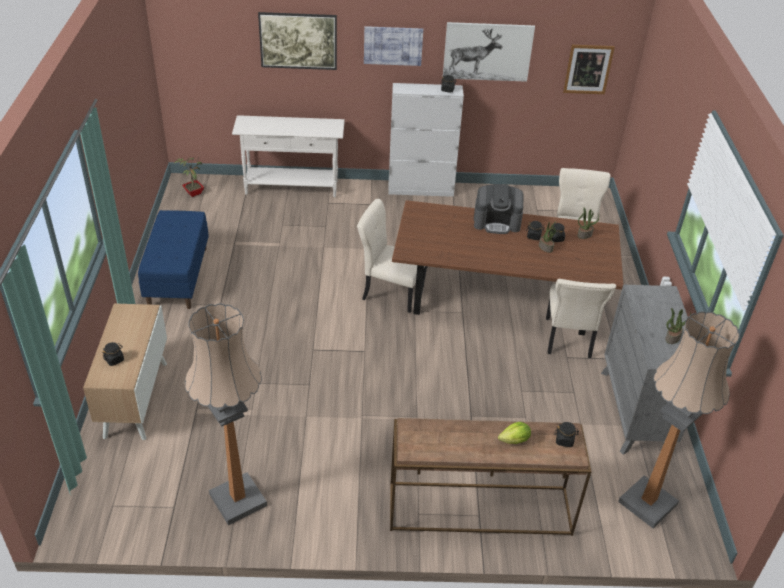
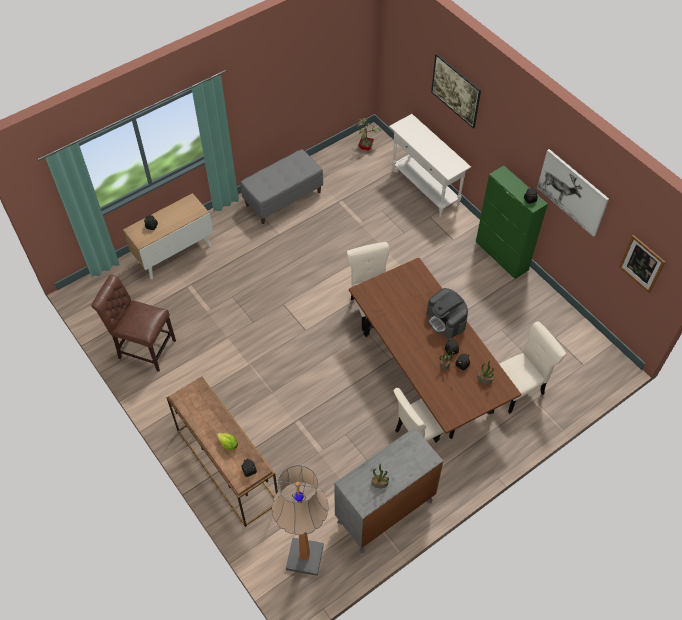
camera: 55 degrees right, 15 degrees up
(177, 276) = (283, 198): blue bench -> grey bench
(238, 500) = (144, 348): floor lamp -> brown chair
(393, 45) = (511, 138): picture -> none
(421, 189) = (502, 256): white cabinet -> green cabinet

